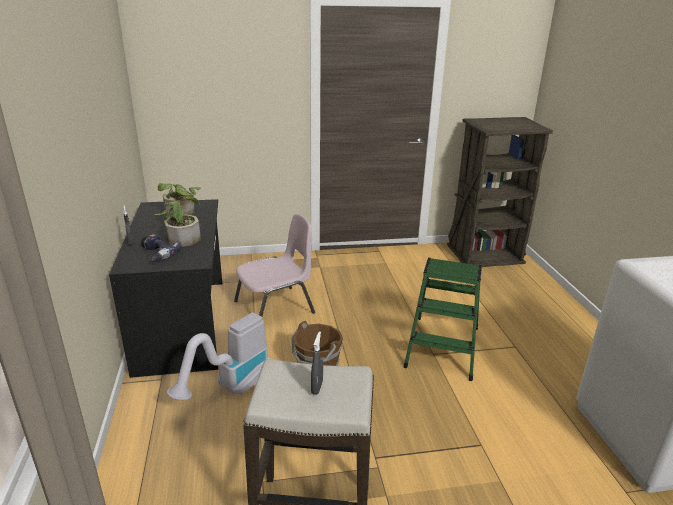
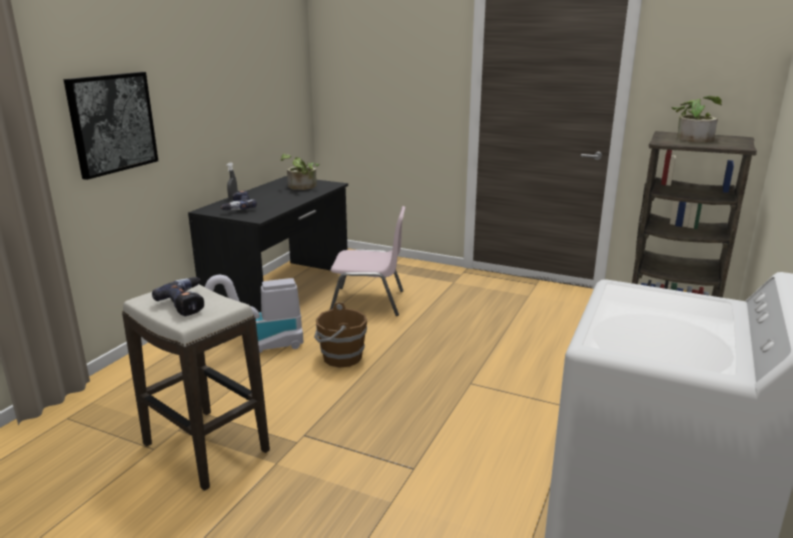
camera: 35 degrees right, 5 degrees down
(53, 198) = (112, 123): none -> picture
(182, 237) = (274, 201): potted plant -> potted plant (692, 138)
(317, 387) = (188, 303): grey spray bottle -> power drill
(442, 346) = (491, 380): green step ladder -> none

